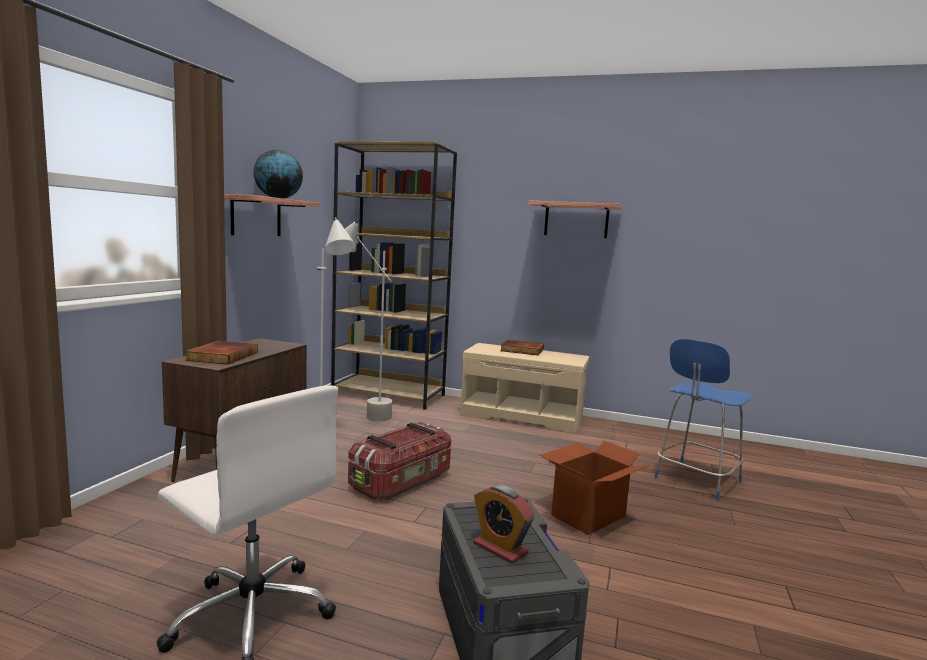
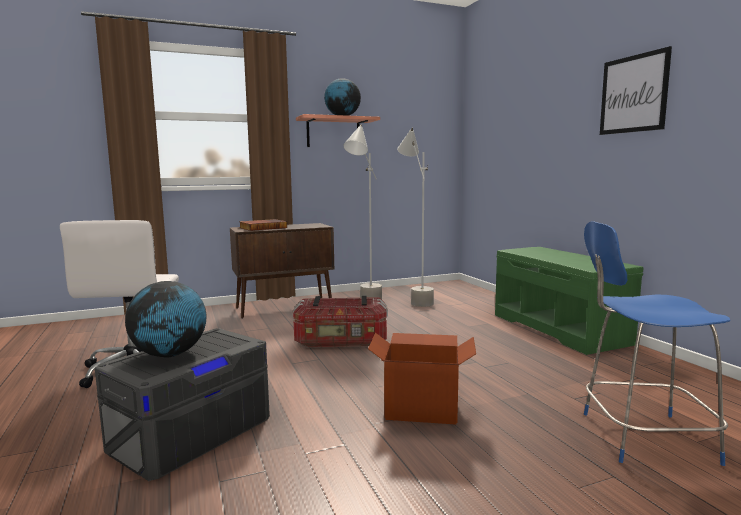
camera: 50 degrees right, 0 degrees up
(389, 395) = (466, 292): brown bookcase -> none
(500, 548) = (169, 354): alarm clock -> globe
(521, 350) = (563, 254): book -> none
(523, 415) = (560, 329): beige bench -> green bench
(576, 220) = (633, 94): shelf -> picture

